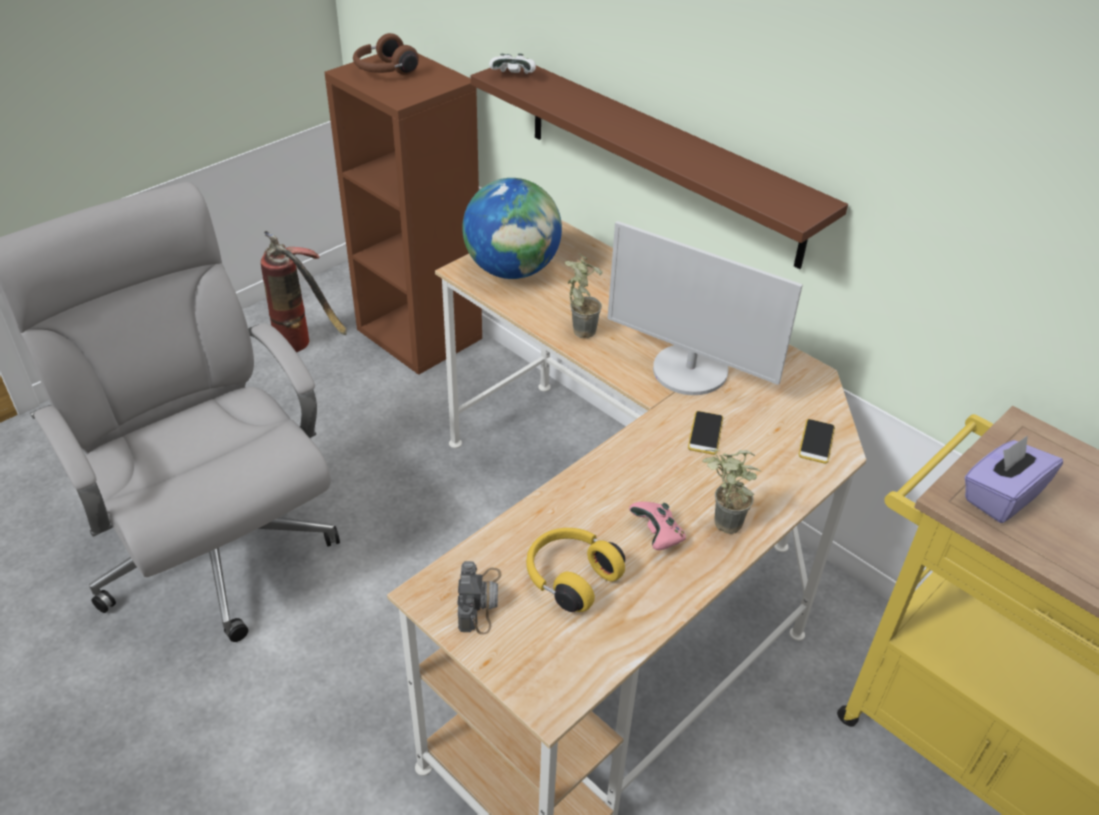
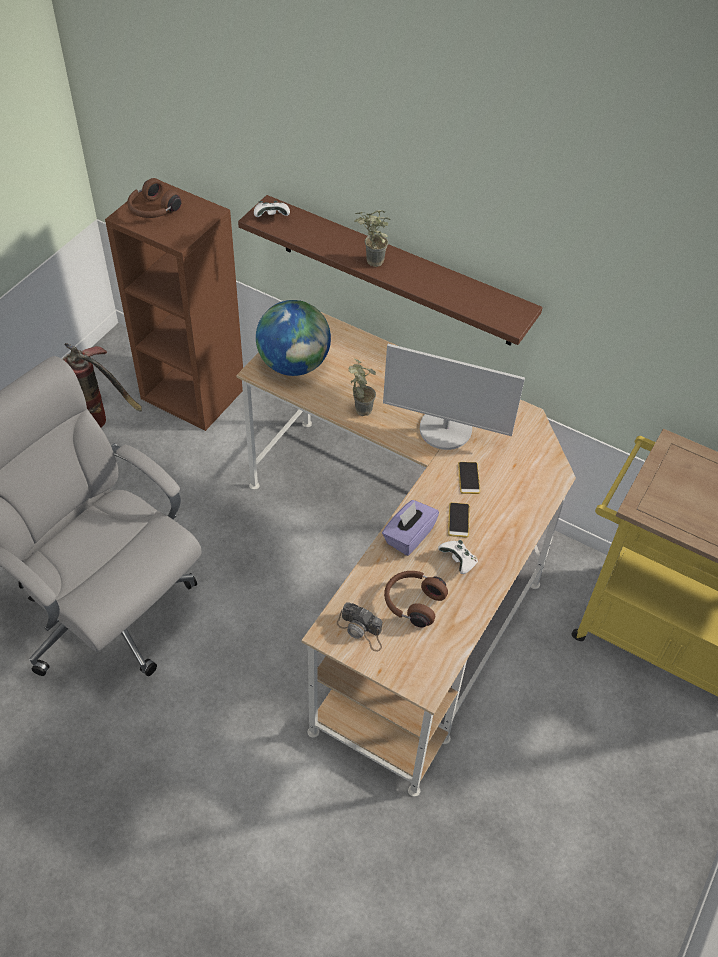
camera: 15 degrees left, 10 degrees up
(480, 600) = (361, 631): camera -> camera turned 135 degrees clockwise
(570, 577) = (412, 603): yellow headphones -> brown headphones
(657, 535) = (458, 561): pink game controller -> white game controller
(719, 525) = (494, 545): potted plant -> potted plant (370, 262)
(816, 441) = (541, 470): phone -> phone (458, 520)
(1000, 496) = (665, 499): purple tissue box -> purple tissue box (408, 536)

